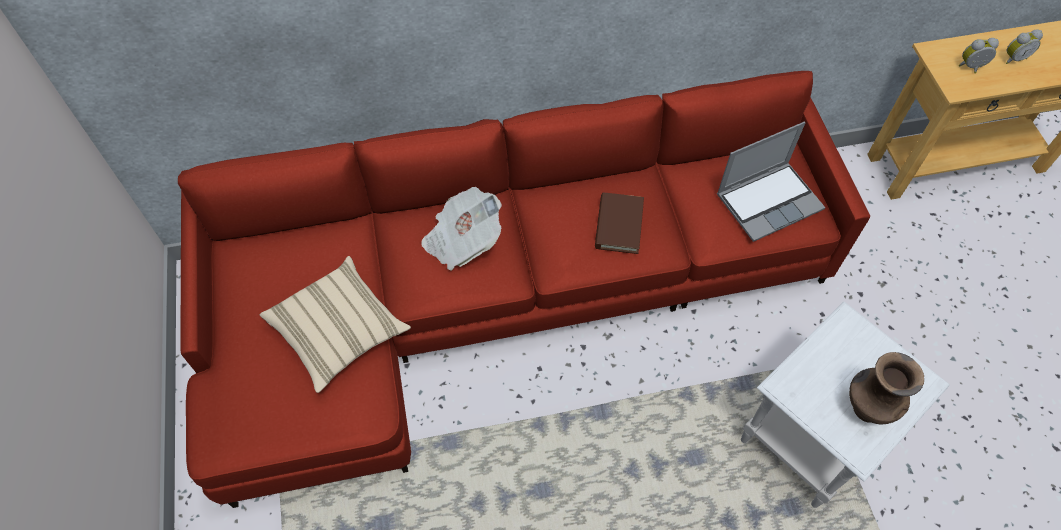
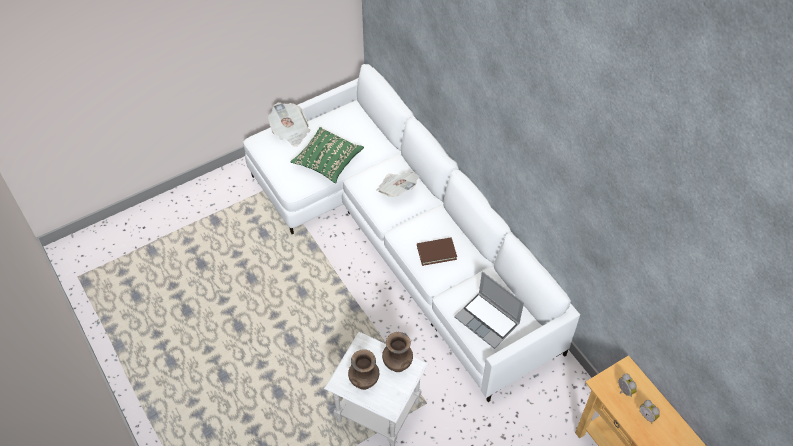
camera: 70 degrees right, 5 degrees down
(226, 376) = (290, 131): none -> newspaper
(338, 331) = (328, 161): beige pillow -> green pillow
(494, 297) = (402, 238): red sofa -> white sofa
(841, 346) = (397, 365): none -> brown vase

